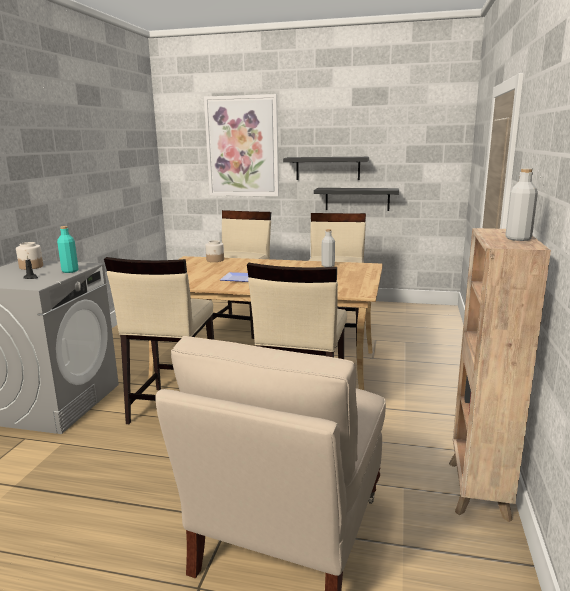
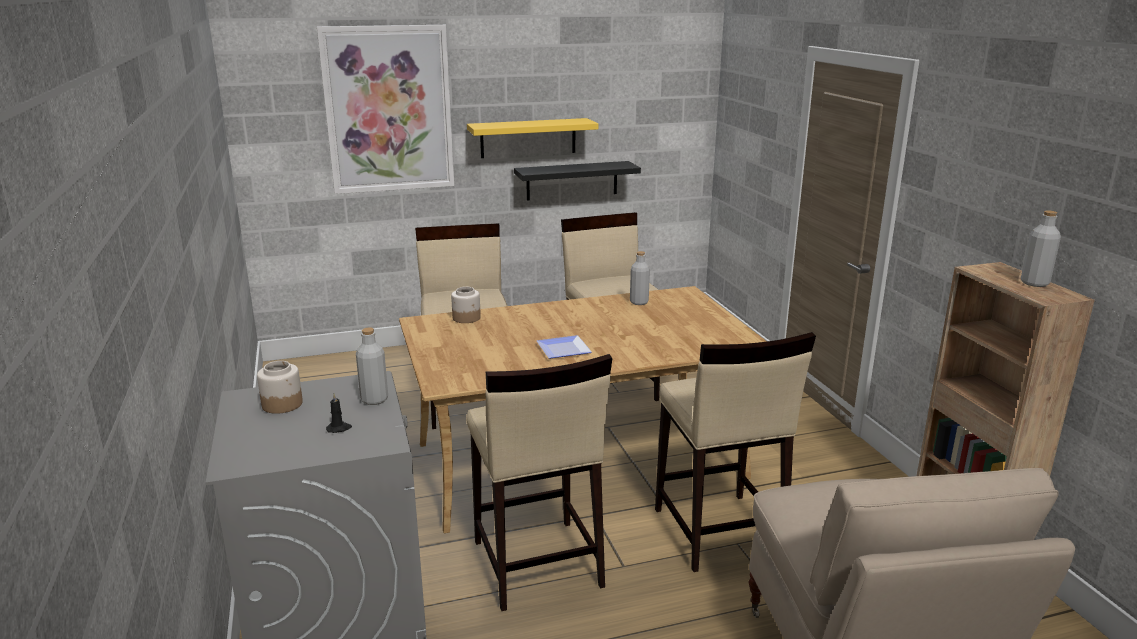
camera: 30 degrees left, 5 degrees up
(70, 271) = (374, 399): turquoise bottle -> grey bottle
(327, 168) = (528, 138): black shelf -> yellow shelf

